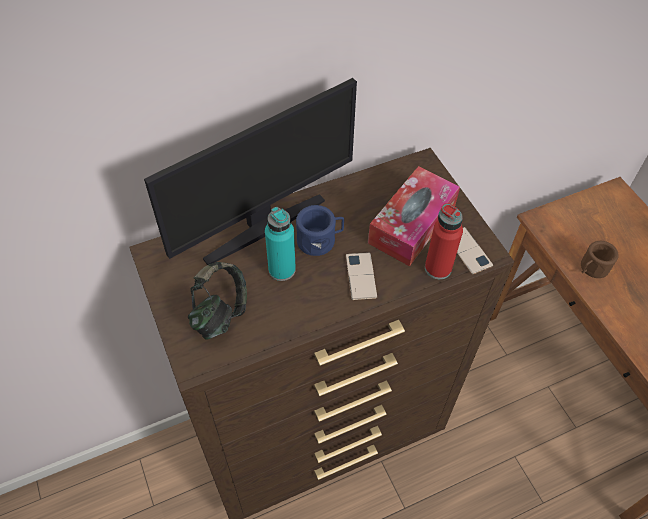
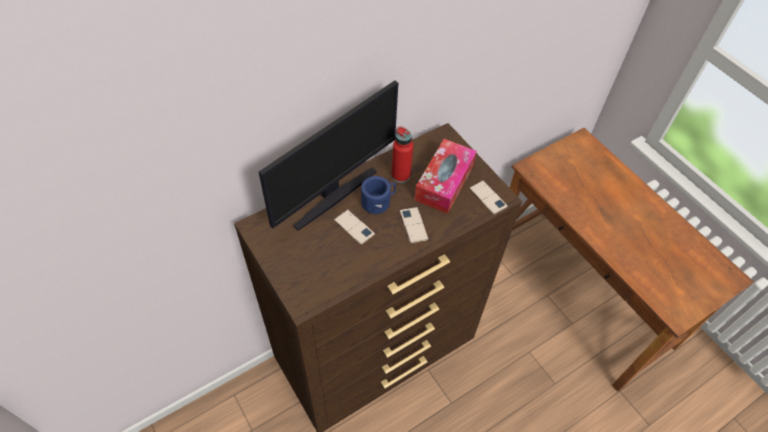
camera: 10 degrees left, 0 degrees up
(219, 313) = (314, 265): headphones -> none
(282, 269) = (354, 227): turquoise bottle -> phone
(438, 268) = (468, 213): red bottle -> red bottle (400, 175)
(592, 268) = (572, 200): brown mug -> none

